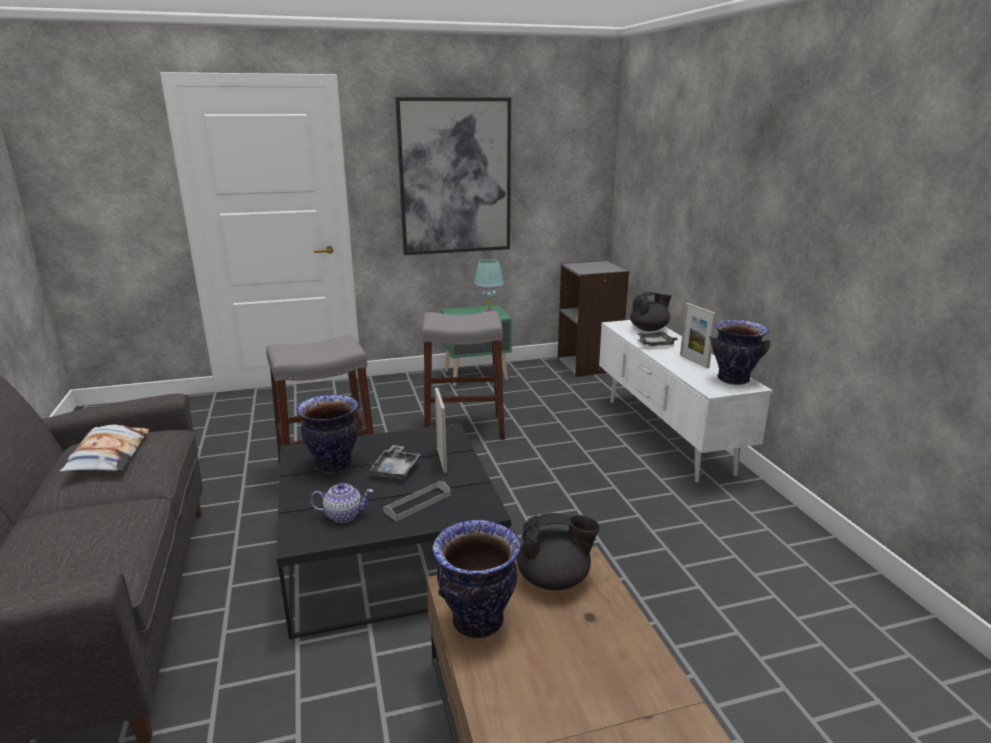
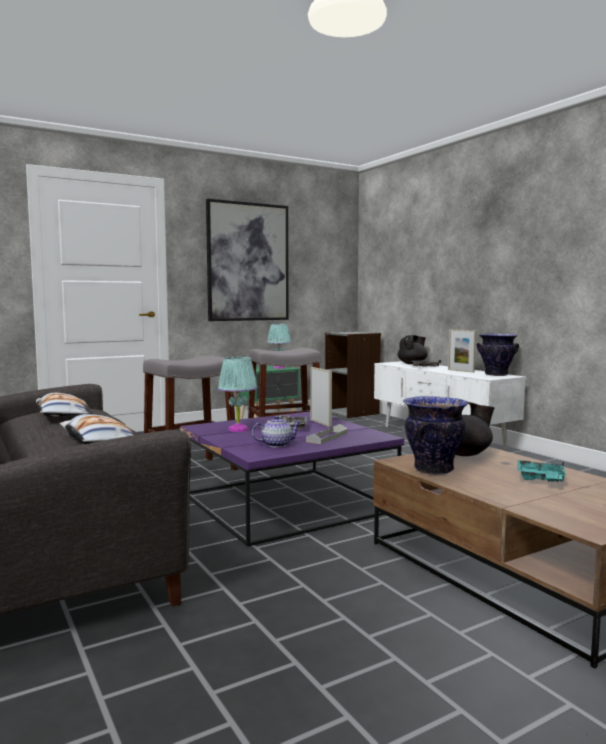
camera: 15 degrees left, 15 degrees down
(73, 544) = (99, 440): none -> pillow
(334, 465) = (238, 429): vase -> turquoise table lamp
(387, 552) = (284, 502): black coffee table -> purple coffee table
(598, 681) = (540, 479): none -> turquoise tray

